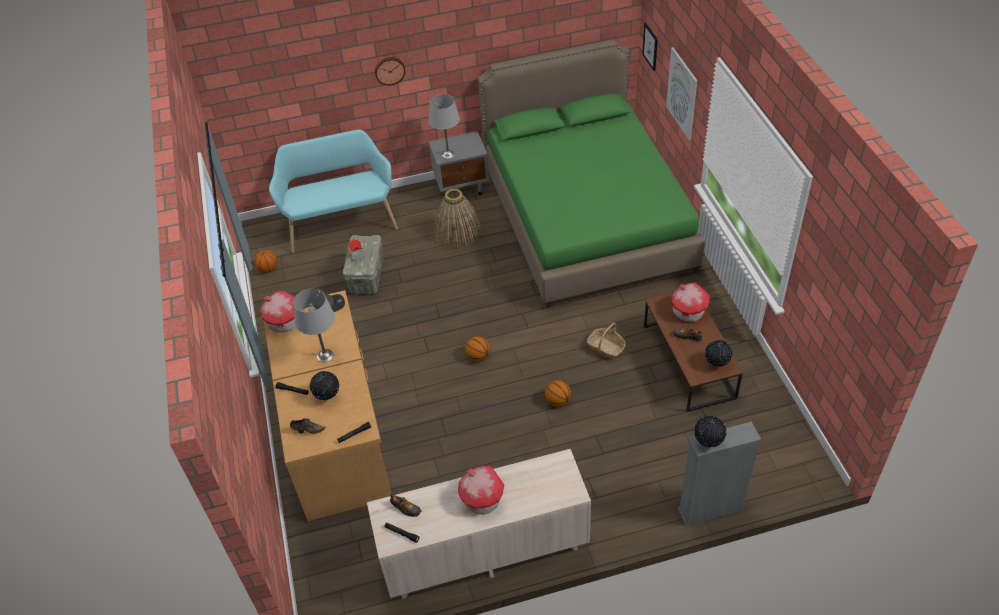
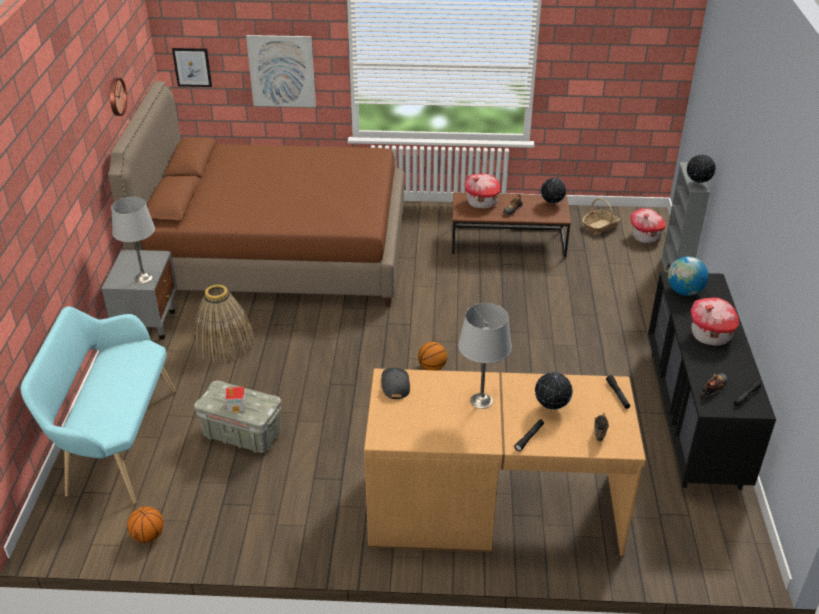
camera: 75 degrees left, 10 degrees down
(283, 322) = (401, 431): toy house -> toy house (645, 236)
(389, 70) = (57, 205): wall clock -> wall clock (116, 96)
(484, 551) = (693, 417): beige dresser -> black dresser
(543, 471) = (684, 292): none -> globe
(557, 401) = (520, 327): basketball -> none
(586, 218) = (278, 251): green bed -> brown bed
(606, 347) = (465, 282): basket -> basket (600, 226)

